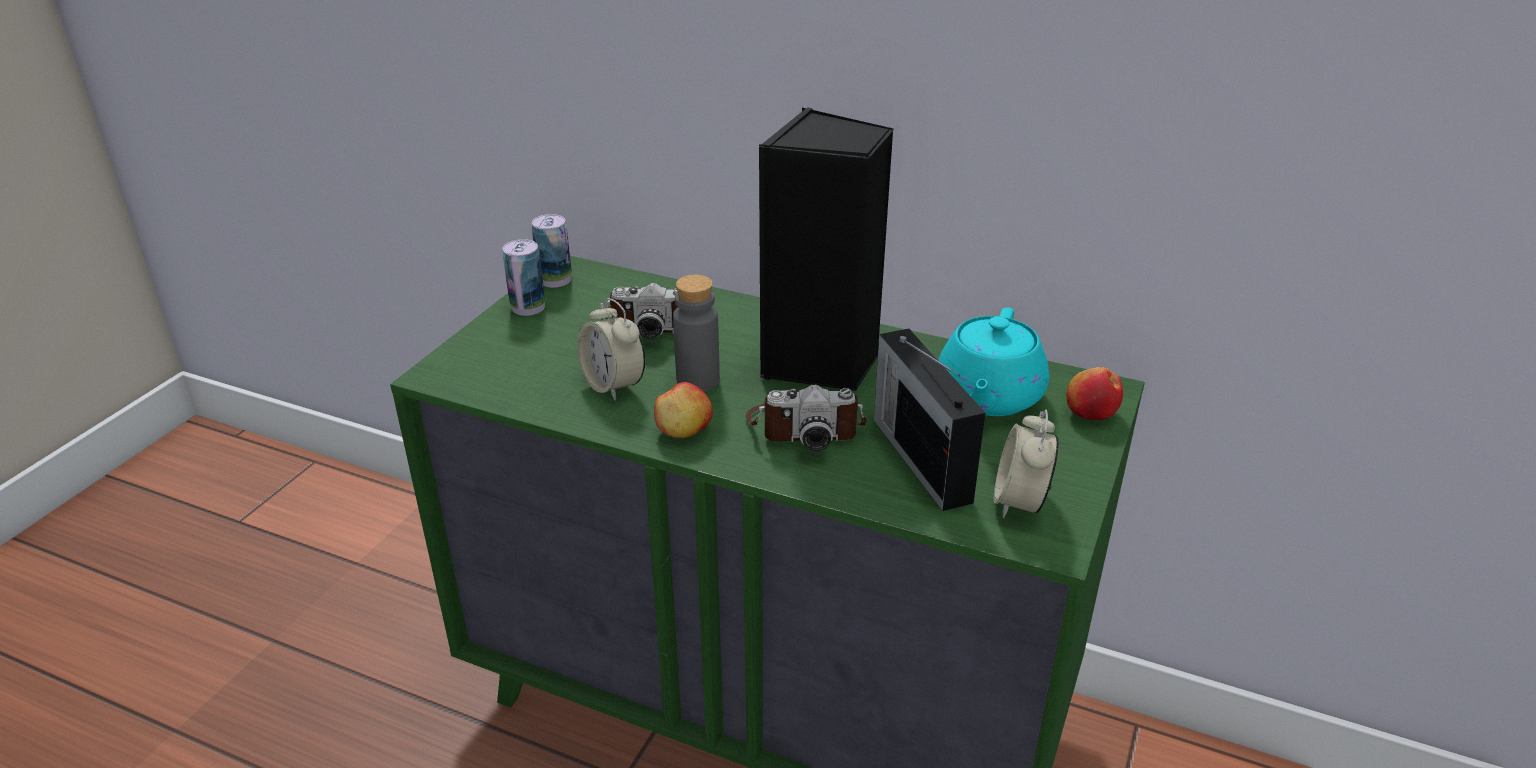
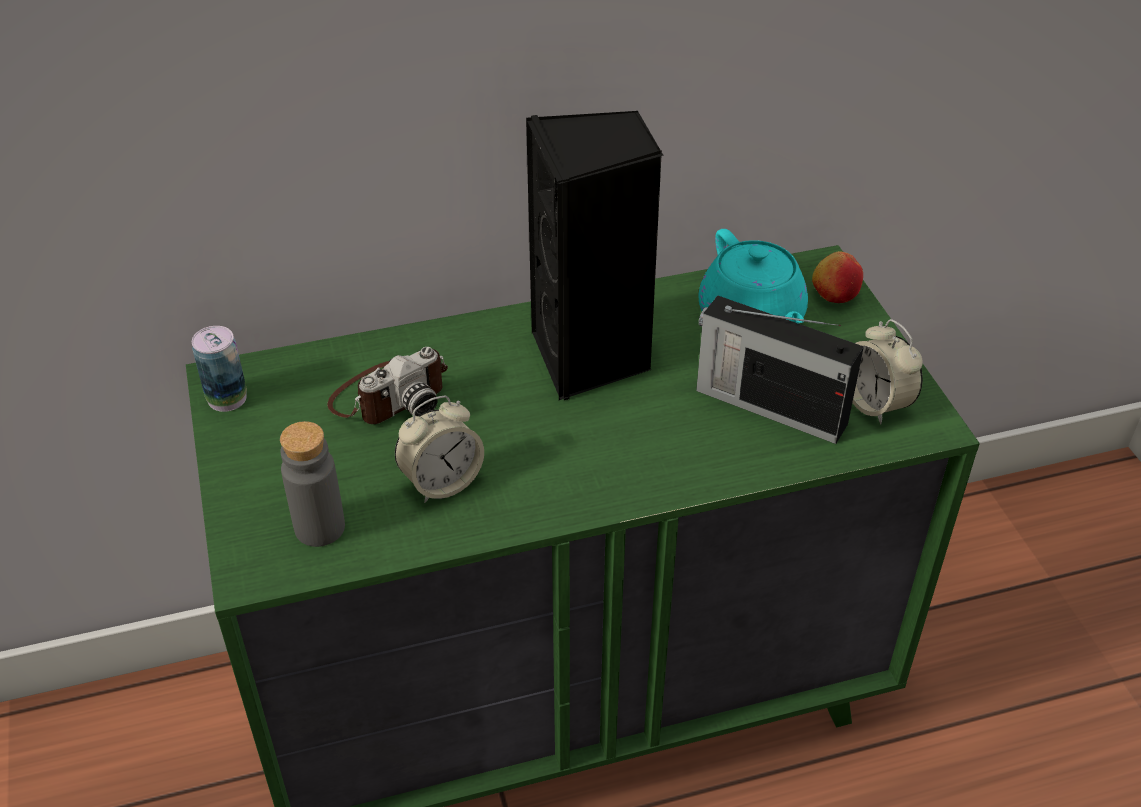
camera: 40 degrees left, 10 degrees up
(528, 307) = (242, 445): can -> none
(613, 385) = (442, 482): alarm clock -> alarm clock turned 45 degrees counterclockwise
(684, 431) = (562, 491): apple -> none
(698, 381) = (511, 434): grey bottle -> grey bottle (319, 527)
(805, 426) = (653, 428): camera -> none

